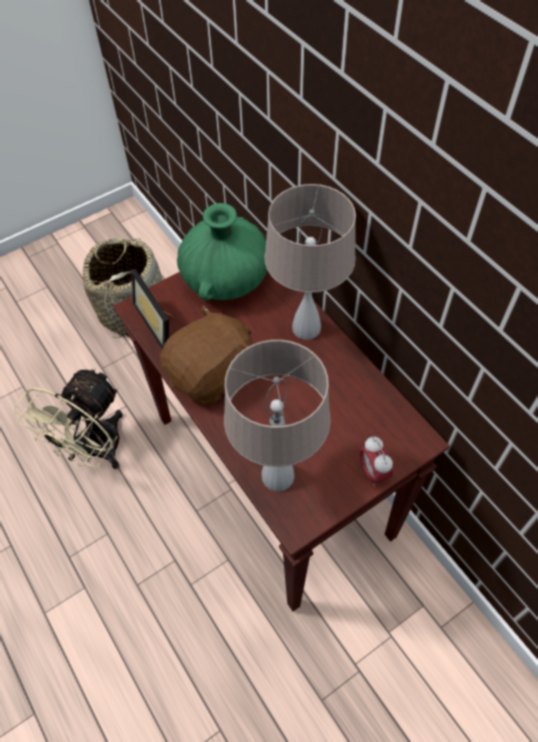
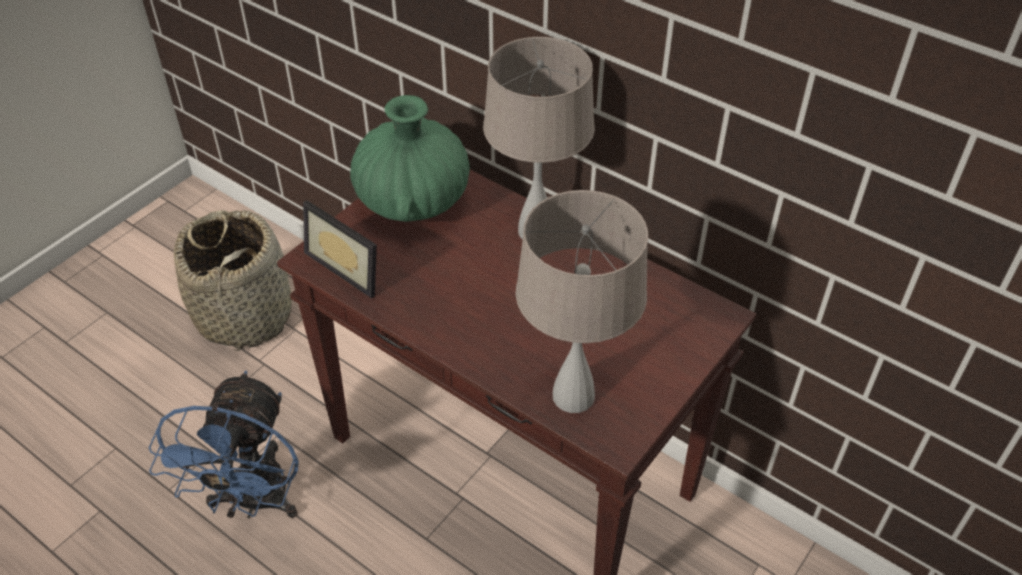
camera: 20 degrees left, 10 degrees down
(94, 451) = (254, 503): beige fan -> blue fan
(212, 374) = (442, 307): brown plush toy -> none
(373, 472) = (683, 362): alarm clock -> none

